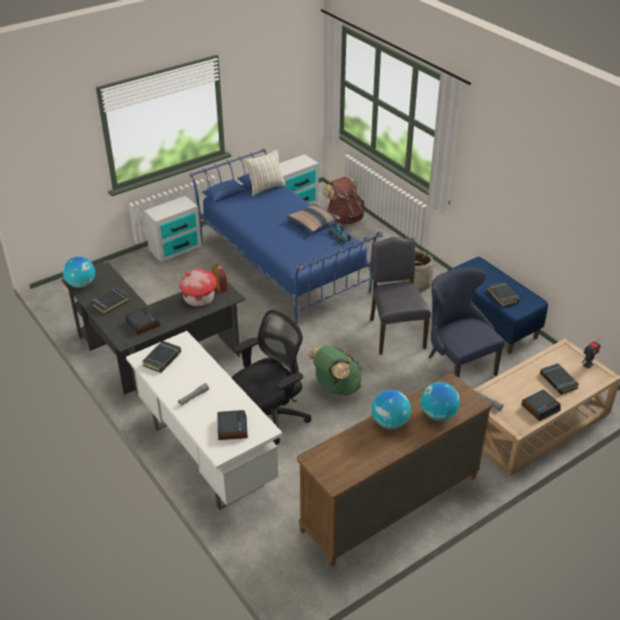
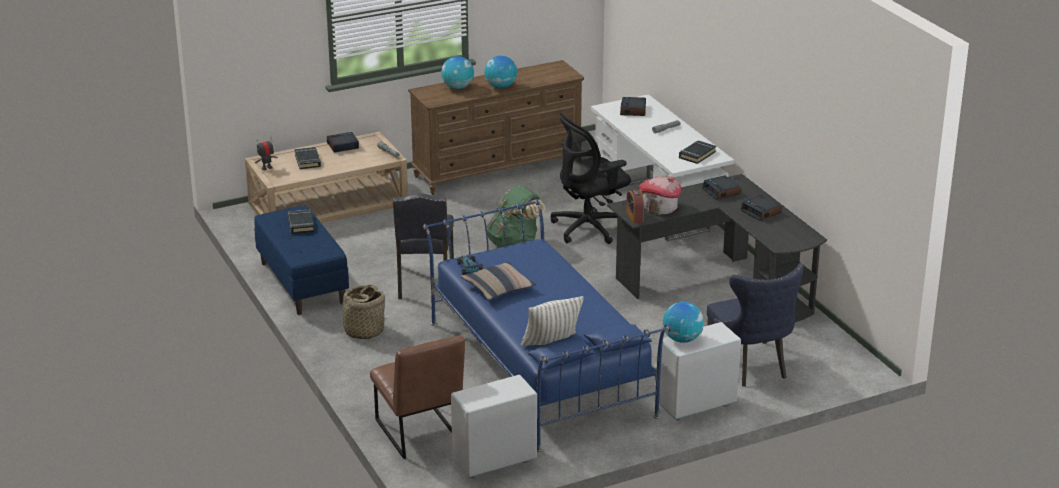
camera: 170 degrees left, 10 degrees down
(81, 284) = (800, 232): globe -> globe (682, 339)
(110, 303) = (761, 212): black book -> alarm clock
(344, 218) = (418, 433): brown backpack -> brown chair
(457, 365) = (372, 249): blue chair -> blue chair (751, 366)

